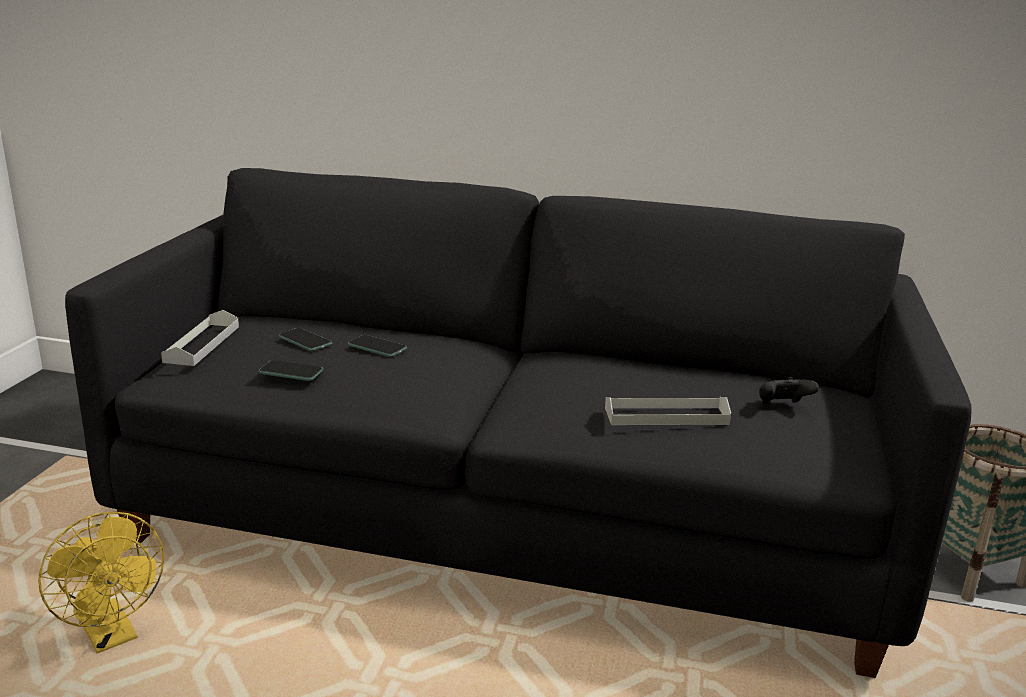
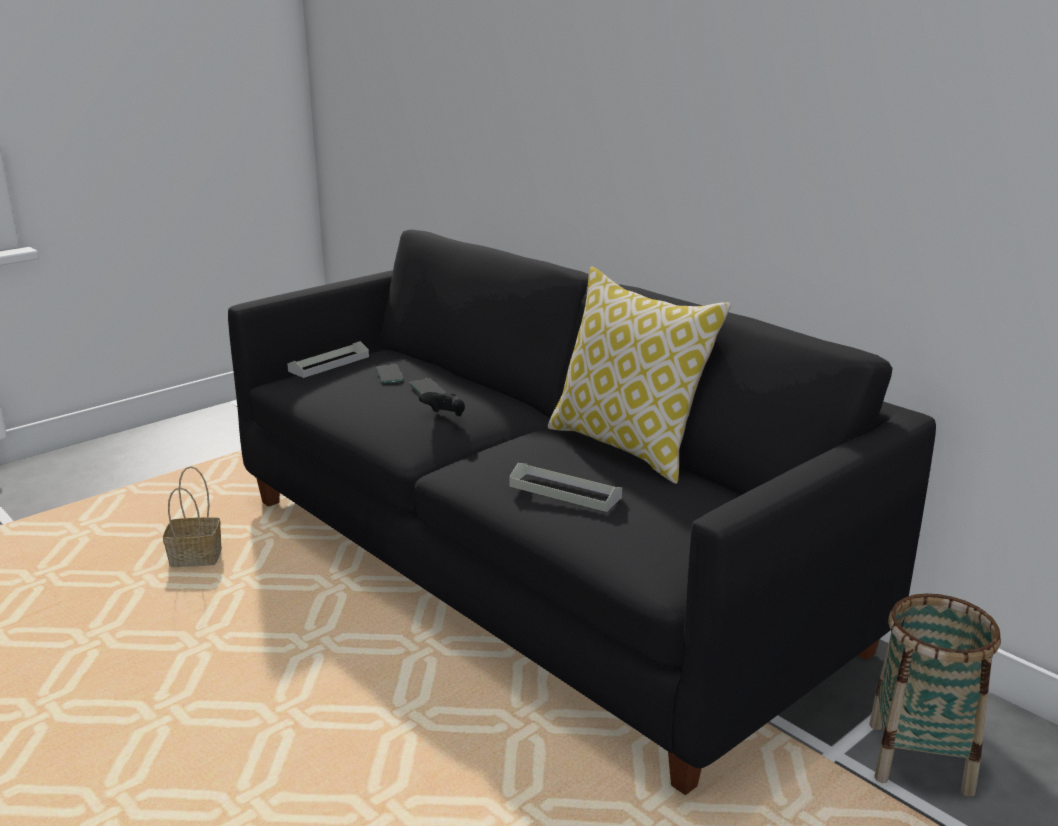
camera: 35 degrees right, 0 degrees up
(112, 636) = (198, 558): yellow fan -> basket
(291, 372) = (347, 394): phone -> none
(641, 360) = (628, 446): none -> pillow
(782, 406) = (681, 511): black game controller -> black game controller (444, 416)

